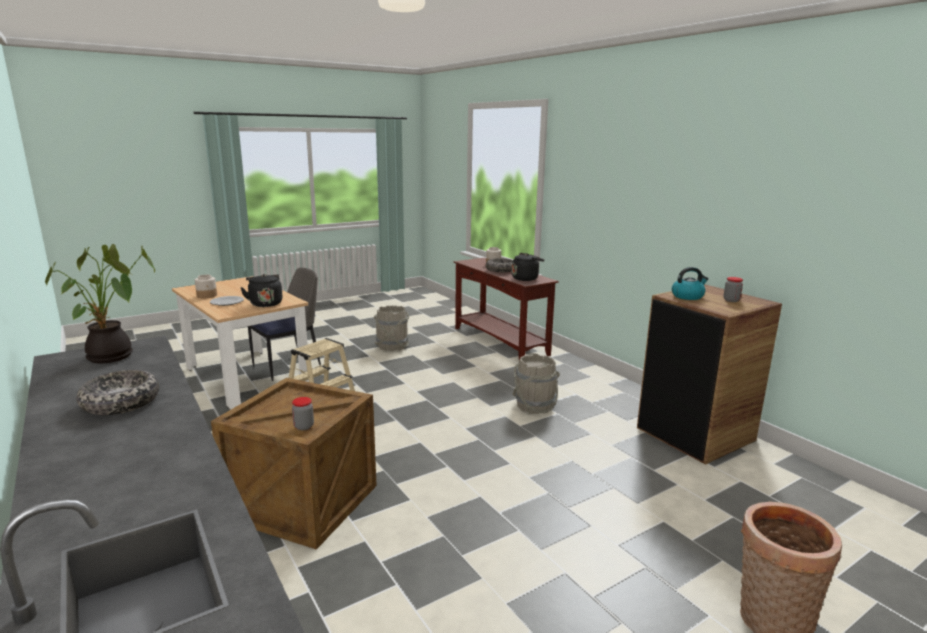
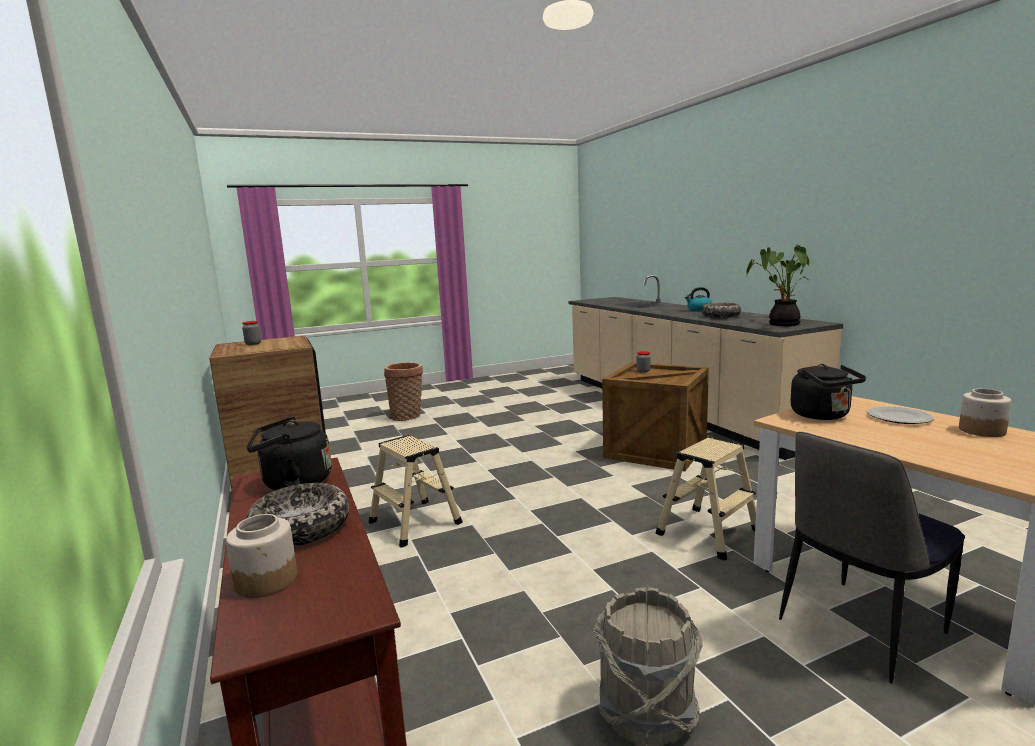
camera: 170 degrees left, 5 degrees down
(534, 406) = (415, 522): grey bucket -> beige step ladder
(687, 296) = (281, 345): kettle -> kettle (699, 310)

